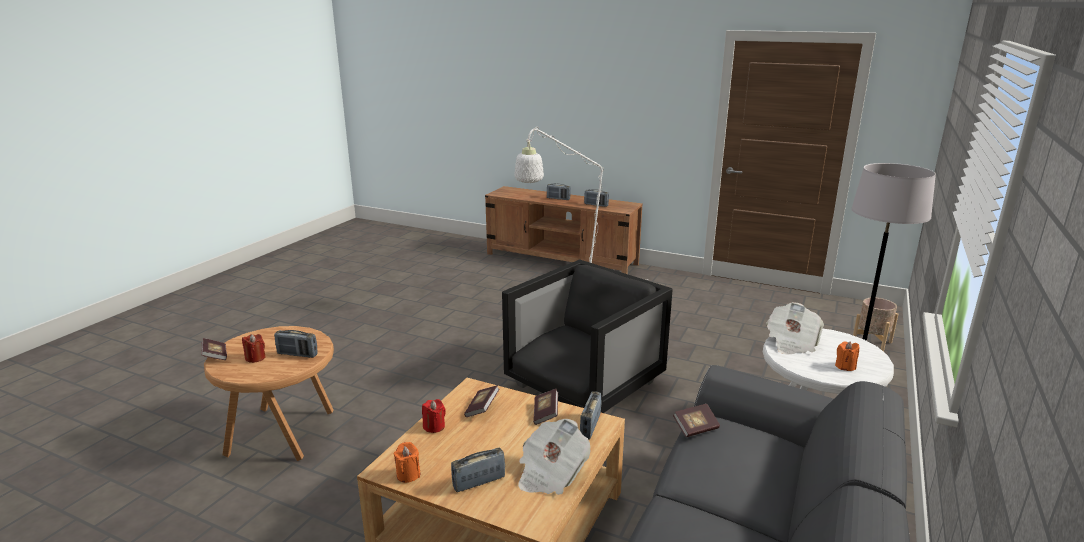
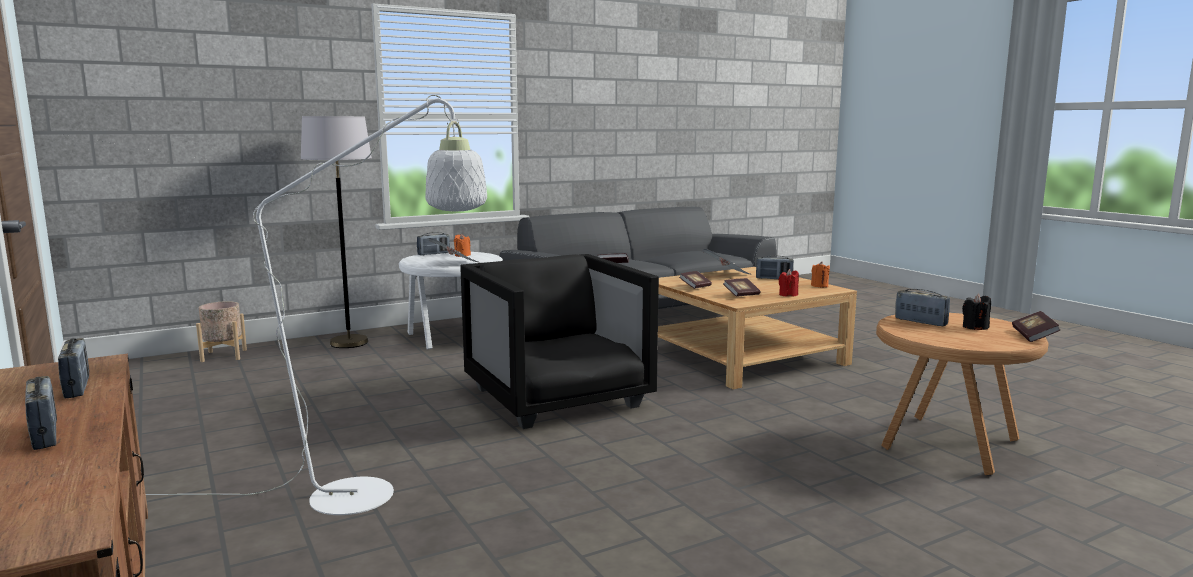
camera: 145 degrees left, 10 degrees down
(255, 358) = (975, 327): red candle -> black candle
(584, 385) = (558, 398): black armchair -> black armchair turned 75 degrees clockwise
(590, 426) = (673, 280): radio -> radio (433, 254)

